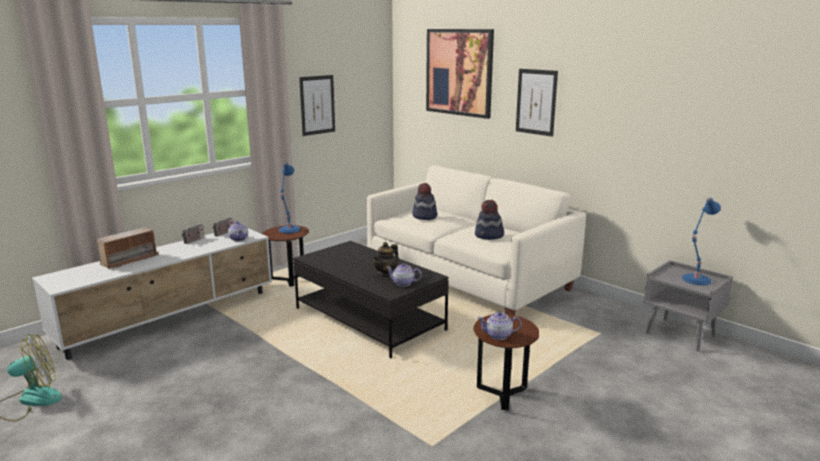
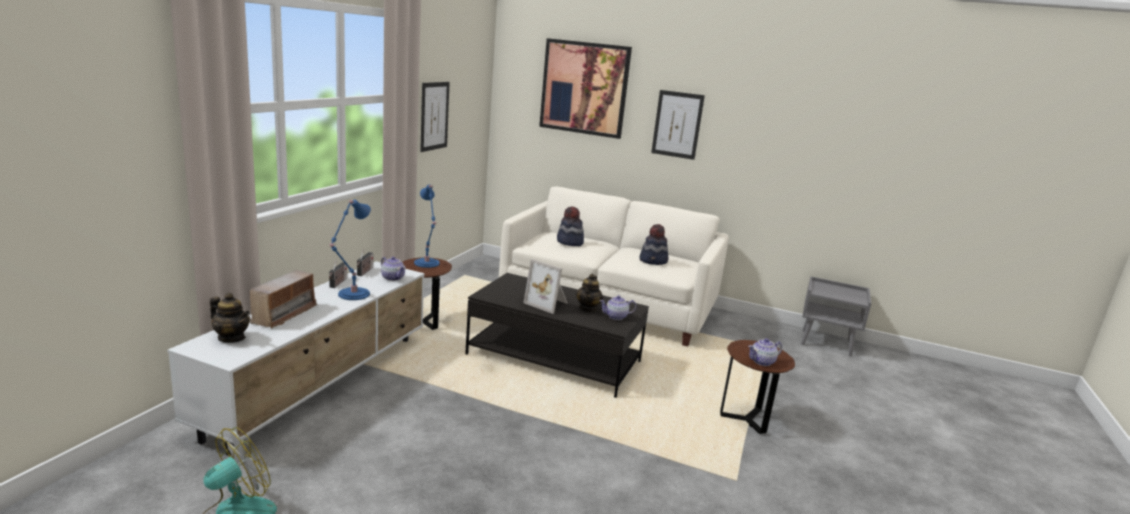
camera: 25 degrees left, 0 degrees up
(77, 273) = (231, 338): none -> teapot
(354, 268) = (548, 303): none -> picture frame
(695, 280) = (845, 293): blue table lamp -> blue table lamp (352, 295)

